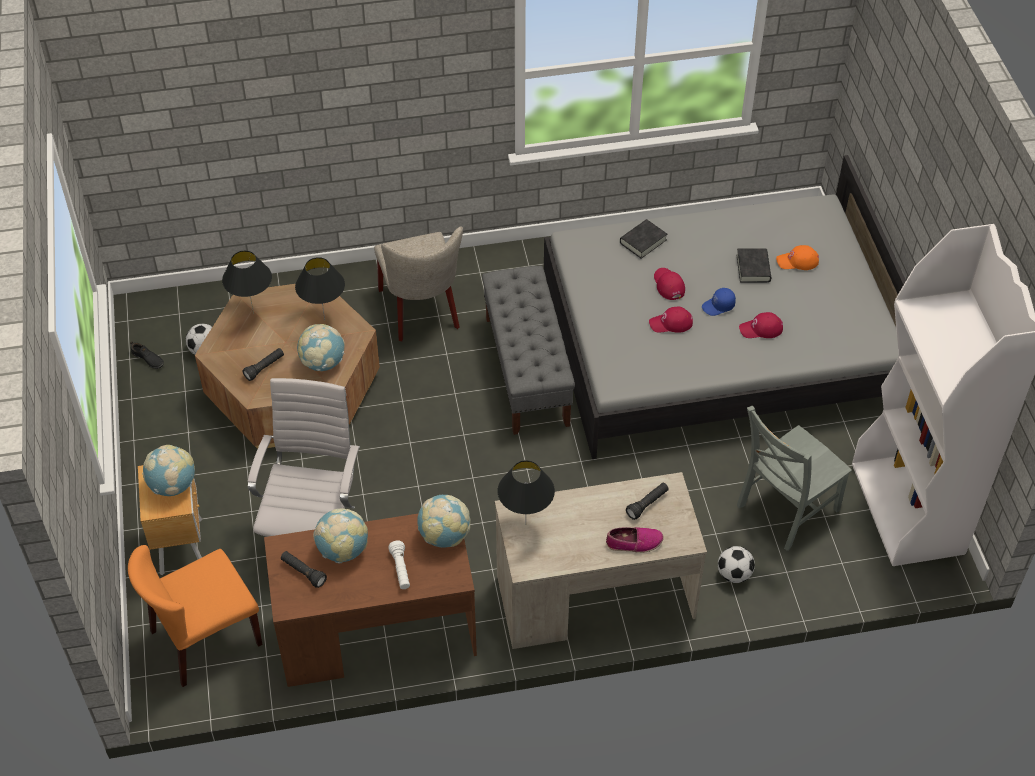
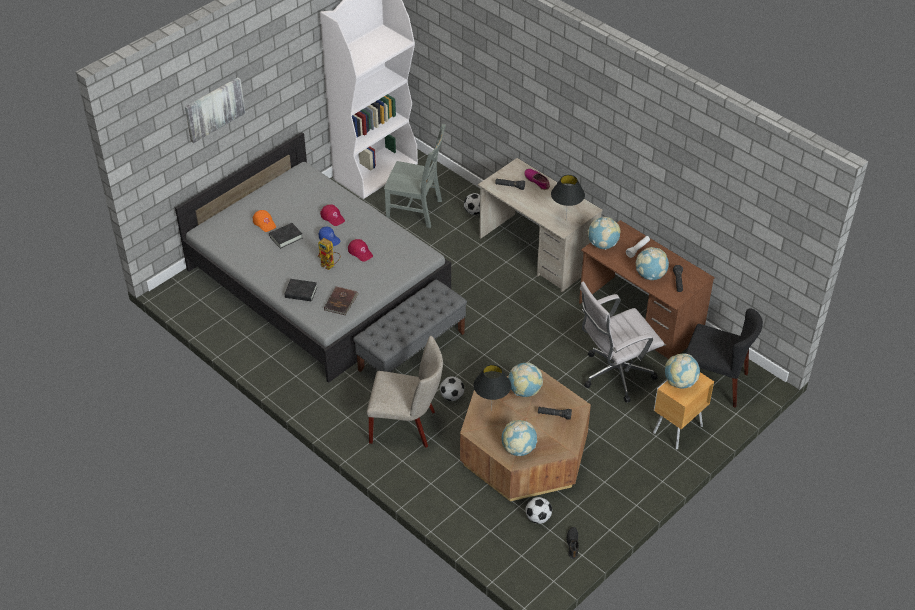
camera: 125 degrees left, 5 degrees down
(205, 639) = (715, 382): orange chair -> black chair
(253, 313) = (518, 449): black table lamp -> globe
(422, 312) = (407, 426): beige chair -> beige chair turned 60 degrees clockwise
(427, 370) = (452, 396): none -> football
(597, 267) = (341, 302): none -> brown book
(668, 285) = (330, 266): red cap -> toy robot
(904, 125) = (214, 109): none -> picture

